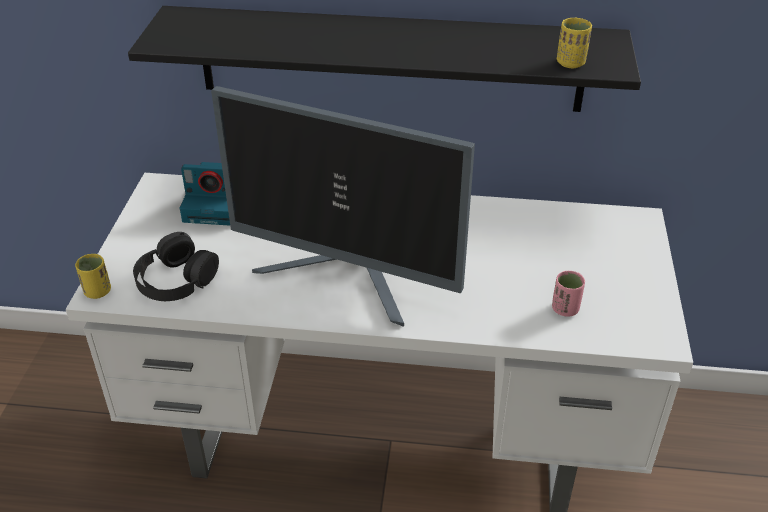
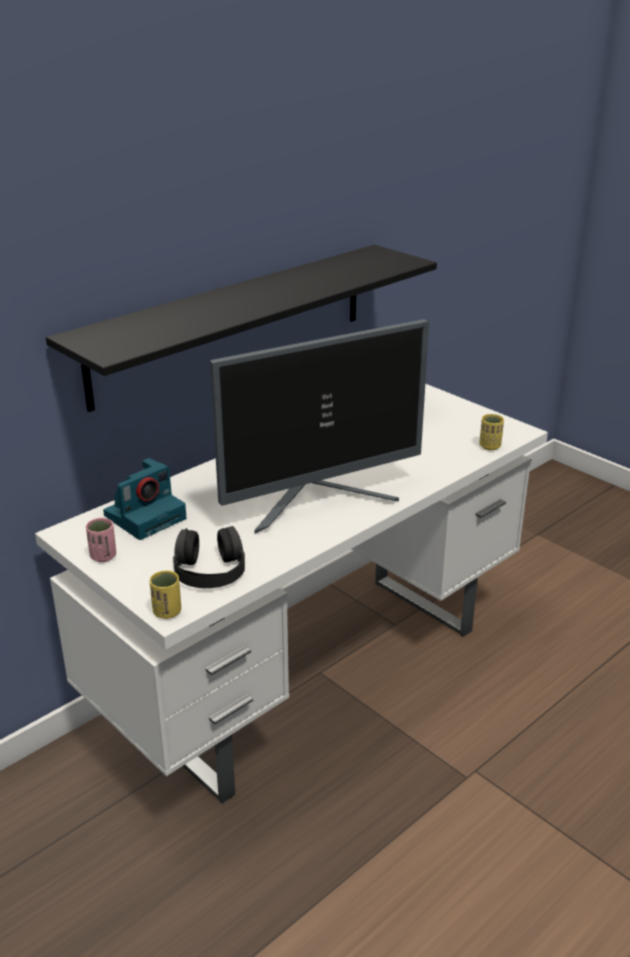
camera: 50 degrees left, 10 degrees down
(565, 309) = (456, 444): pink cup -> pink cup (103, 556)
(570, 63) = (387, 267): yellow cup -> yellow cup (490, 446)

